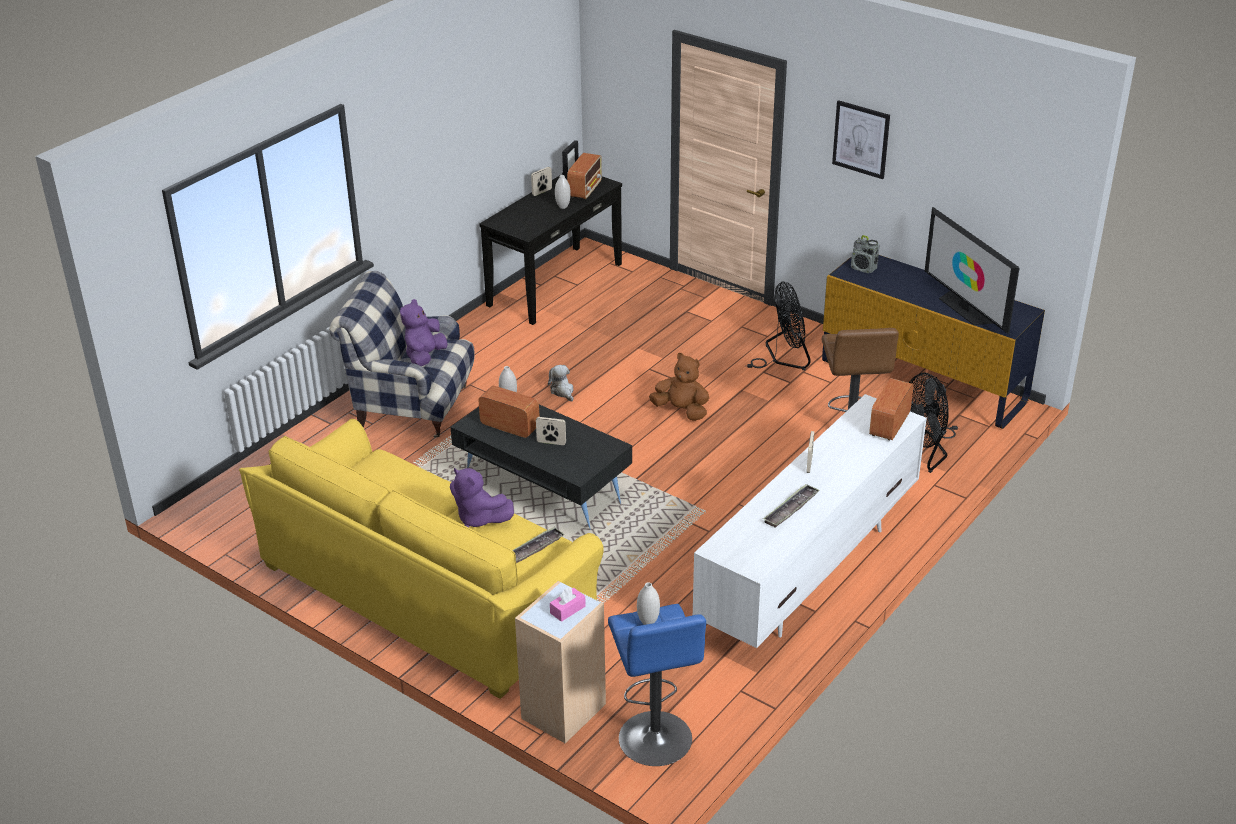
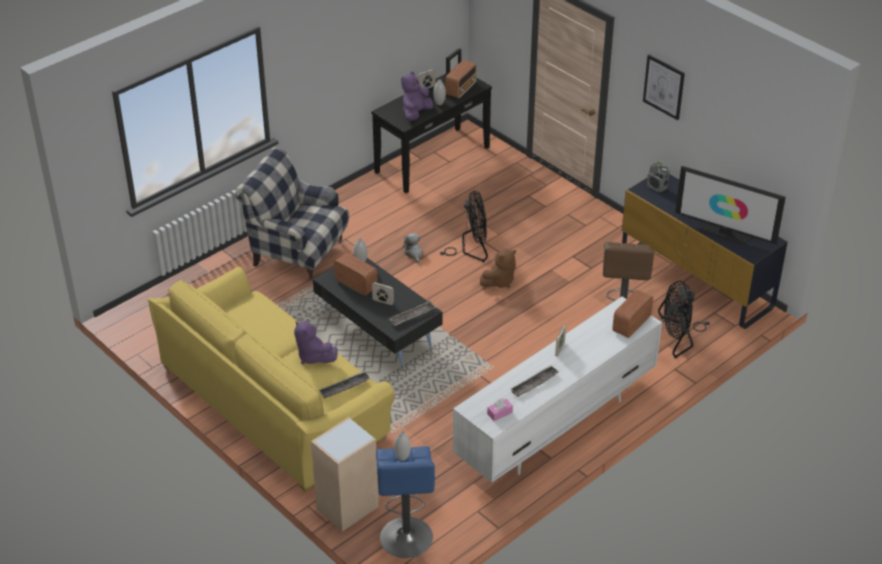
camera: 10 degrees right, 5 degrees up
(425, 357) = (307, 219): purple plush toy -> purple plush toy (416, 113)
(567, 609) = (349, 440): pink tissue box -> pink tissue box (499, 413)
(595, 454) = (412, 316): none -> tray
(681, 410) = (499, 281): brown plush toy -> brown plush toy turned 105 degrees clockwise
(781, 354) = (591, 242): black fan -> black fan (471, 245)
(966, 309) = (725, 233): television -> television turned 45 degrees counterclockwise

